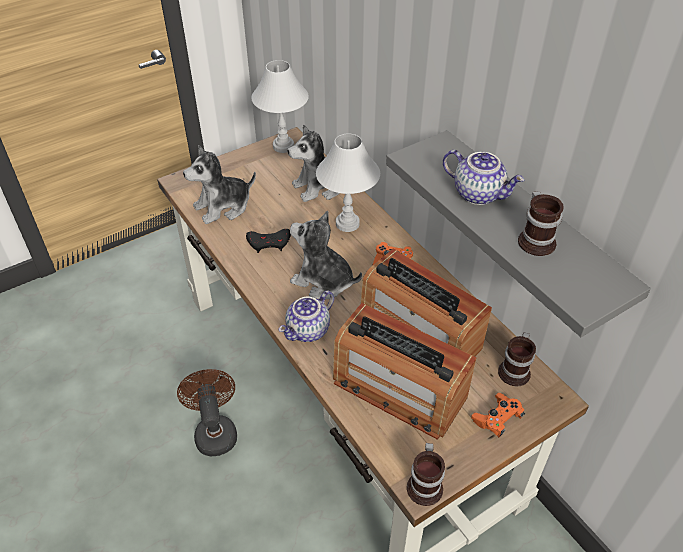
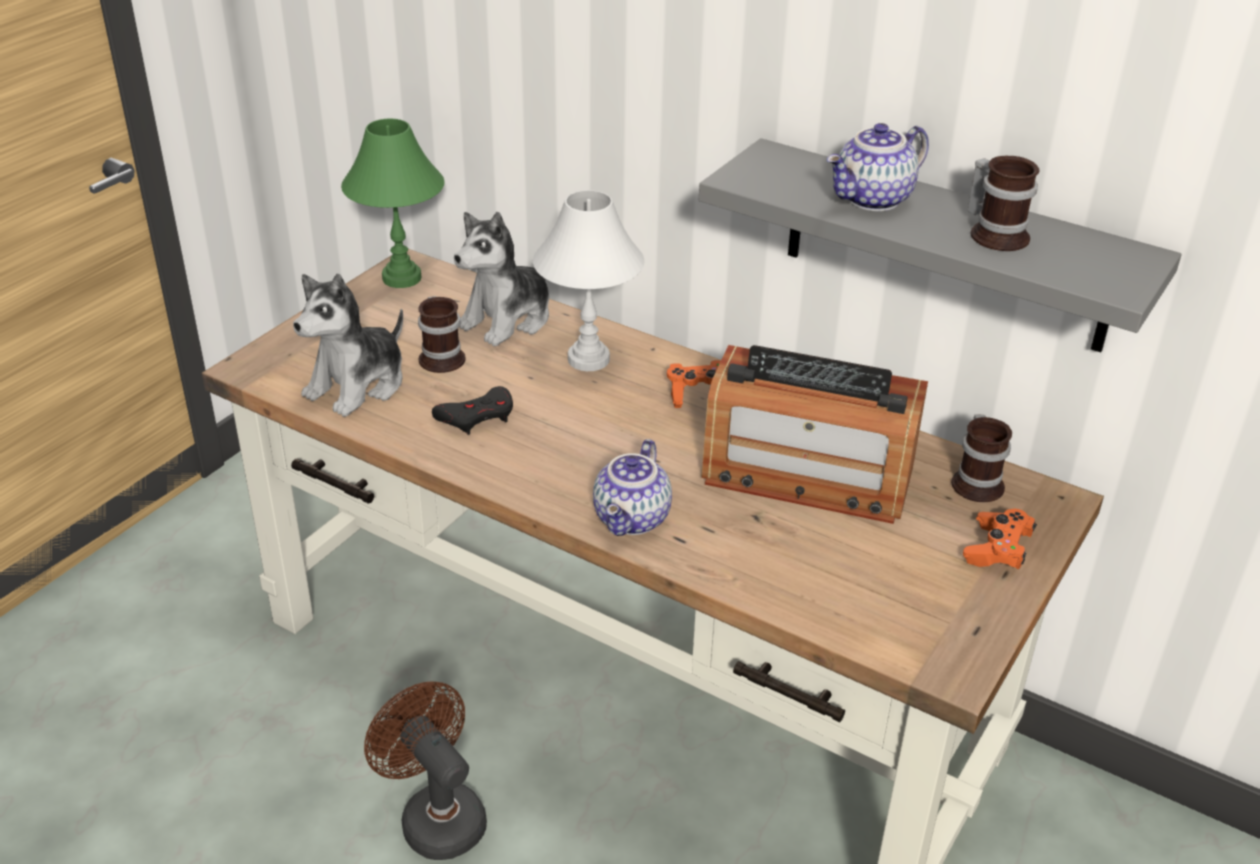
camera: 25 degrees left, 10 degrees down
(283, 146) = (401, 278): white table lamp -> green table lamp
(323, 281) = (607, 446): plush toy -> none
(398, 389) = (830, 555): radio -> none
(426, 485) = (961, 664): mug -> mug (443, 356)
(479, 193) = (873, 200): teapot -> teapot turned 135 degrees clockwise

